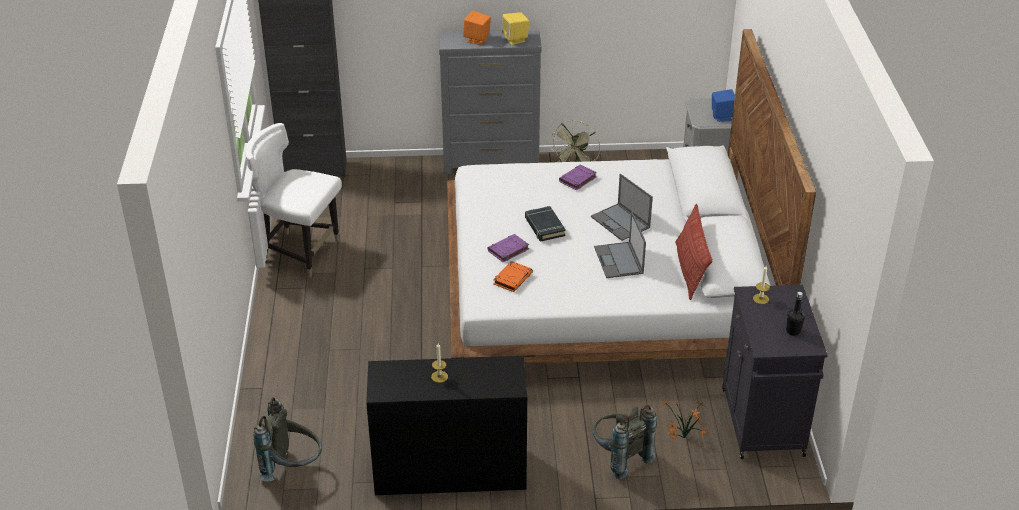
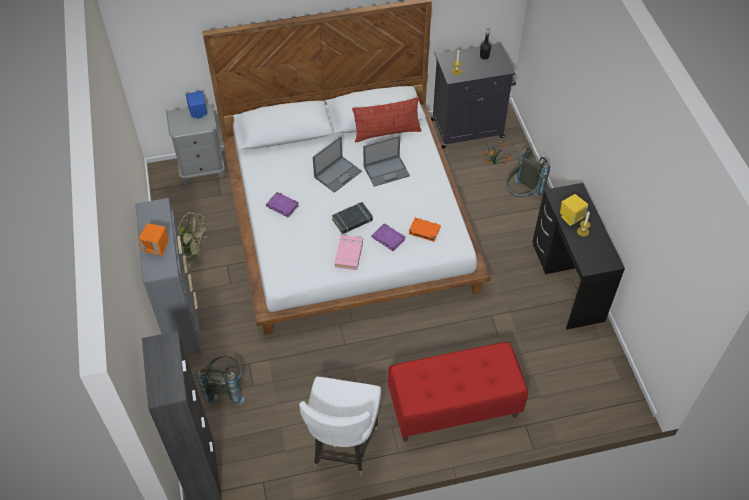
camera: 100 degrees left, 15 degrees up
(292, 468) = (600, 379): grey backpack -> grey backpack (225, 387)
(310, 335) = (453, 407): none -> red bench
(493, 219) = (349, 254): none -> pink book
(515, 39) = (155, 218): yellow speaker -> yellow speaker (571, 217)

